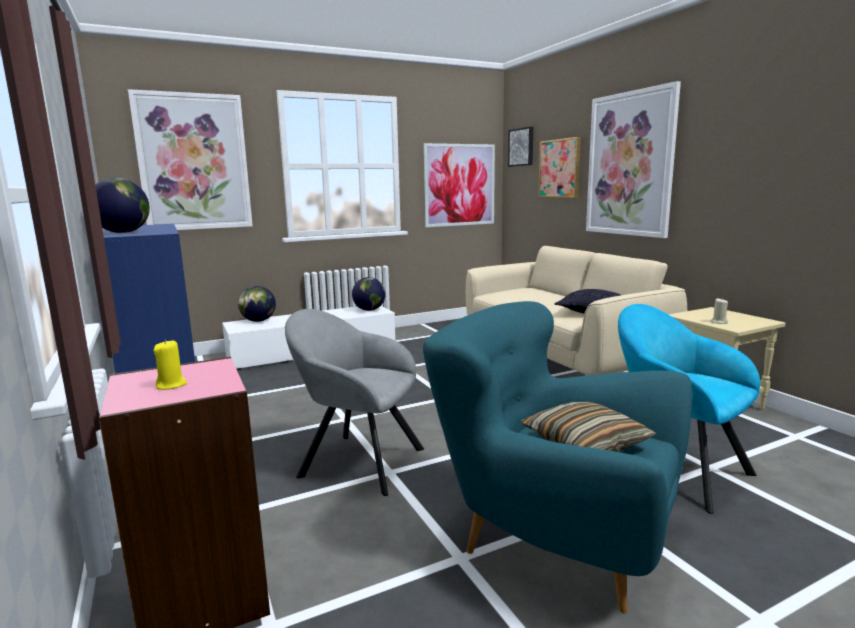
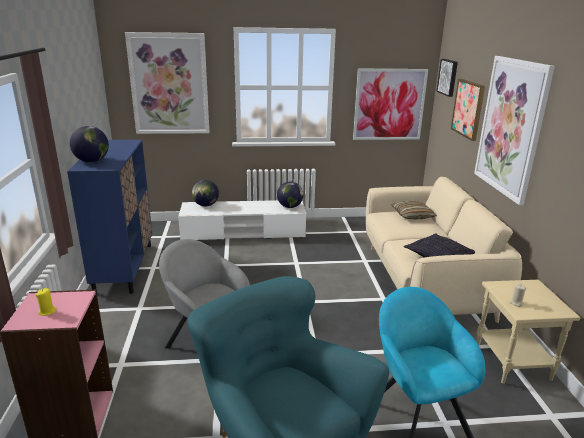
camera: 20 degrees right, 10 degrees up
(585, 443) = (295, 396): pillow -> pillow (412, 215)

